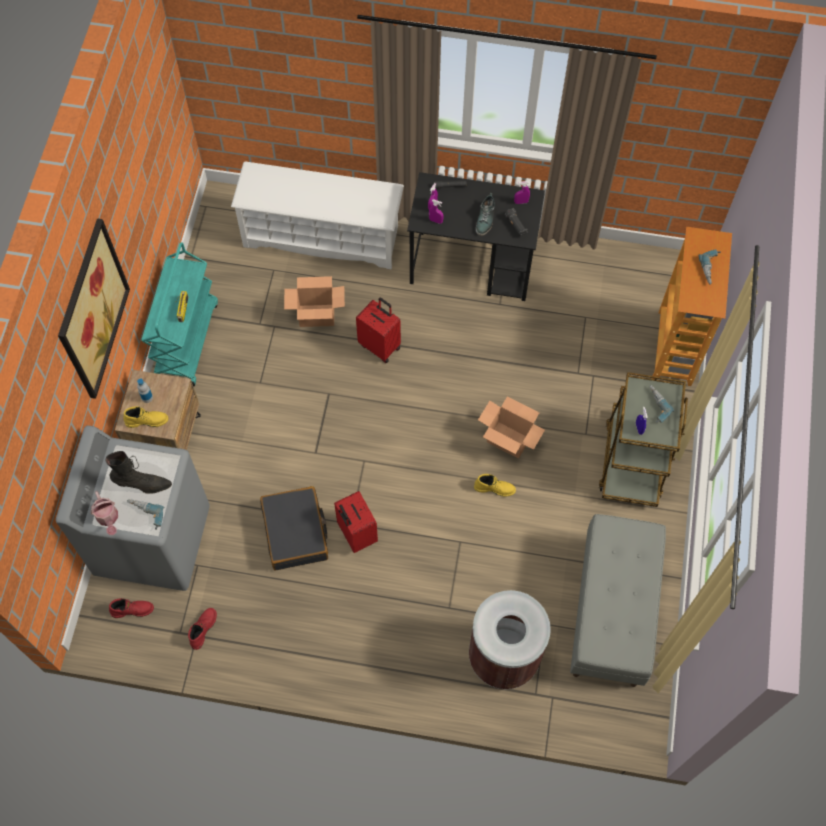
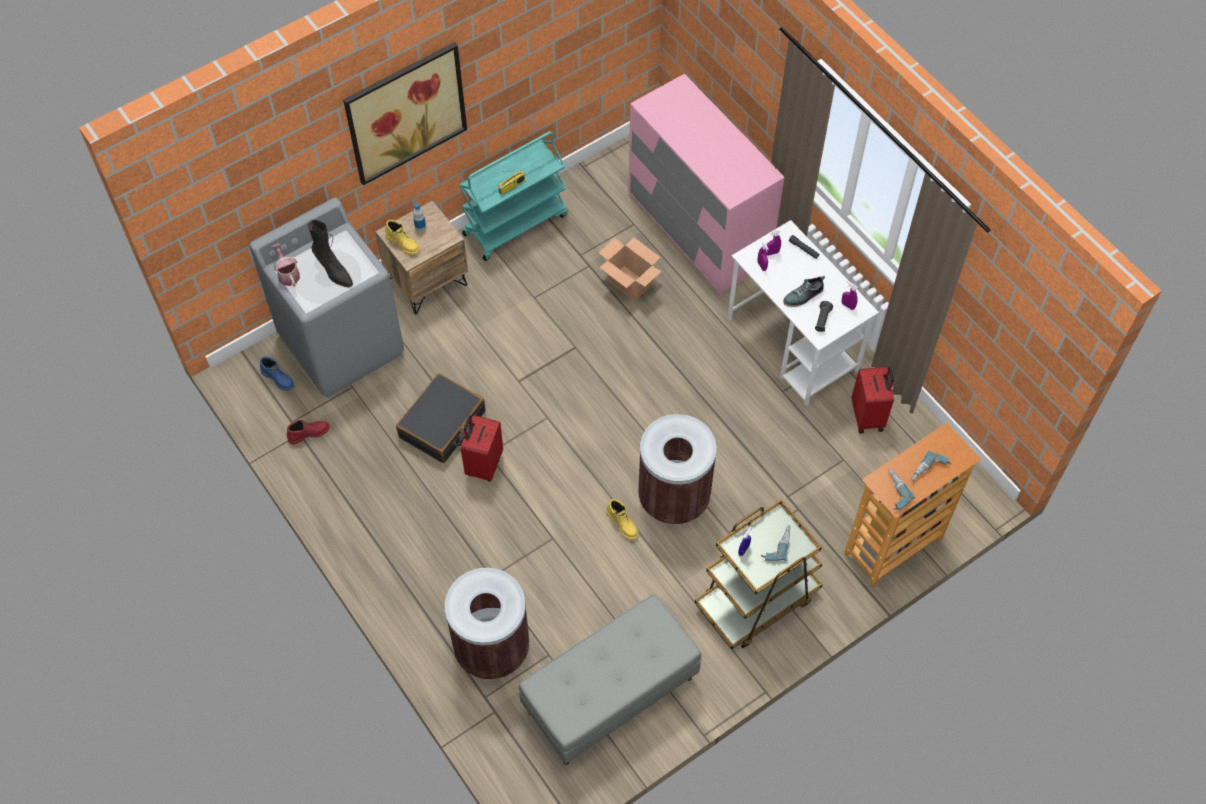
camera: 45 degrees right, 5 degrees down
(108, 518) = (287, 274): watering can -> watering can turned 135 degrees clockwise
(132, 609) = (278, 378): red boot -> blue boot
(144, 515) = (312, 292): power drill -> power drill (893, 491)
(322, 236) = (698, 229): white shoe rack -> pink dresser
(380, 345) = (653, 345): red suitcase -> red suitcase (868, 416)
(473, 266) = (793, 345): black desk -> white desk
(509, 440) = (674, 498): cardboard box -> brown trash can

